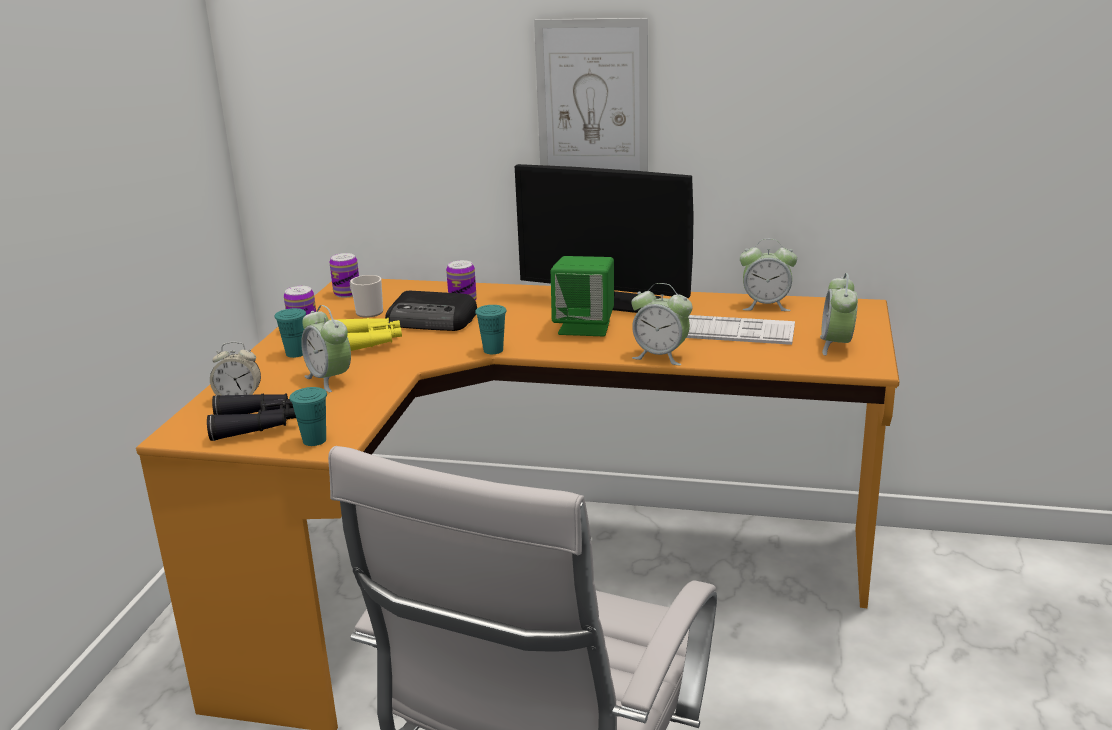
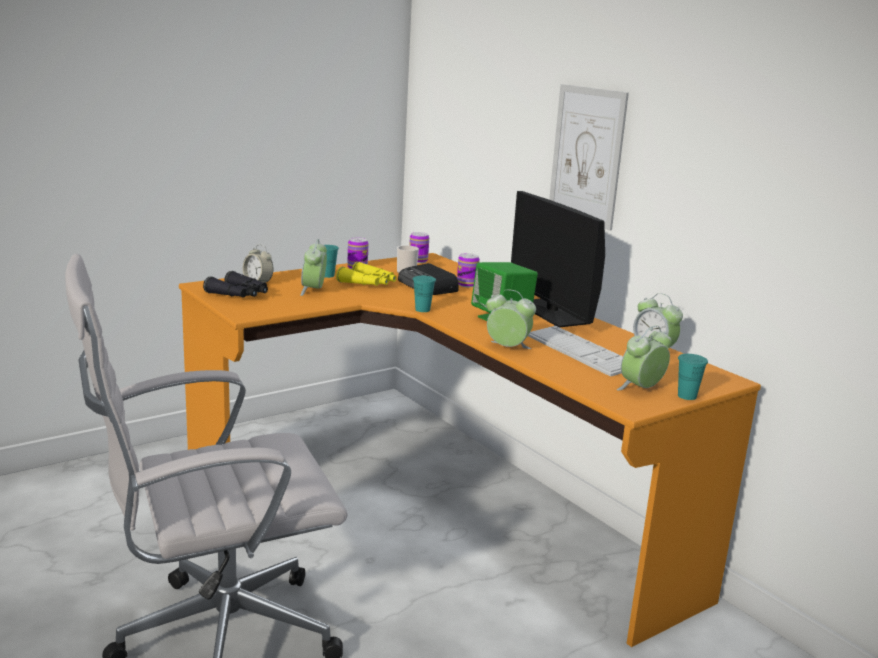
camera: 40 degrees right, 5 degrees down
(314, 440) = (245, 310): turquoise cup -> turquoise cup (687, 396)
(660, 356) = (507, 348): alarm clock -> alarm clock turned 135 degrees clockwise

